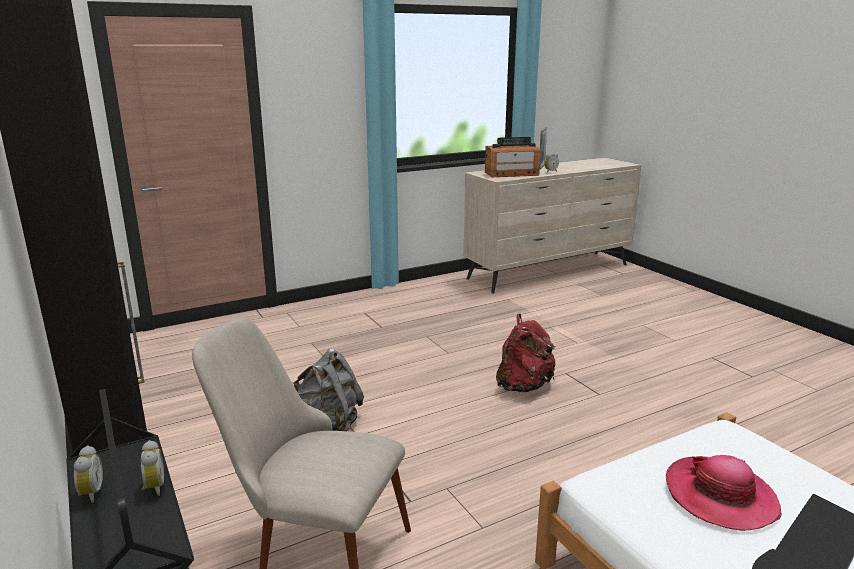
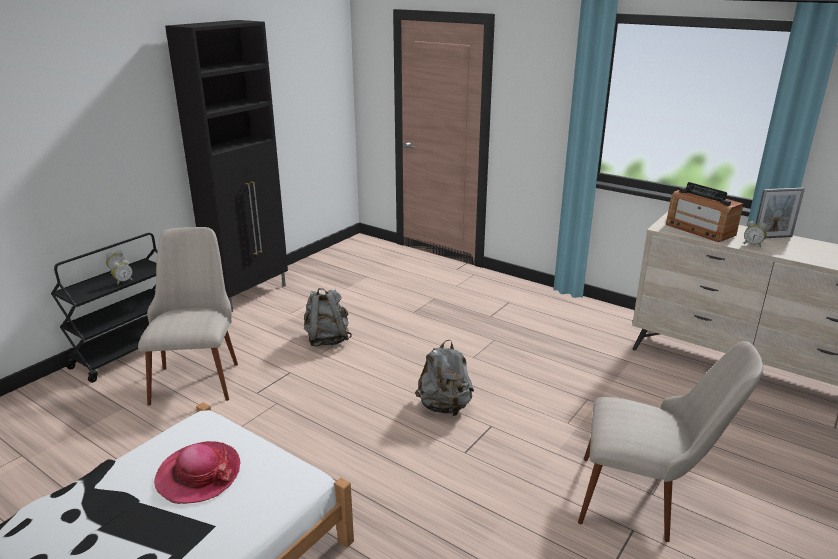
camera: 65 degrees right, 5 degrees up
(523, 386) = (445, 407): red backpack -> grey backpack
(681, 344) = (645, 501): none -> beige chair

